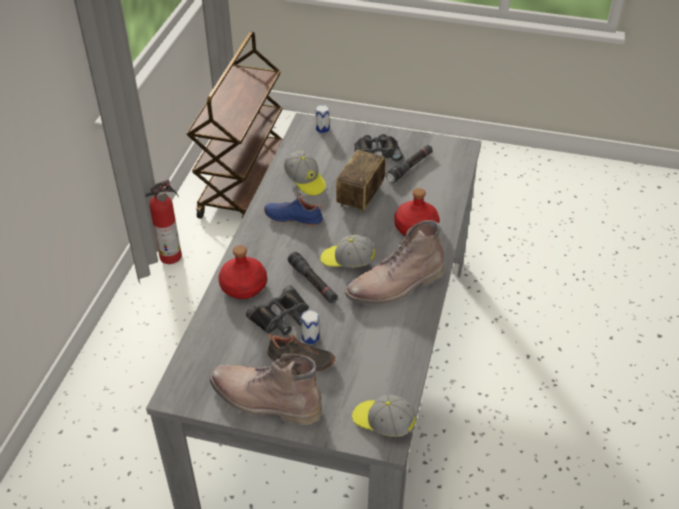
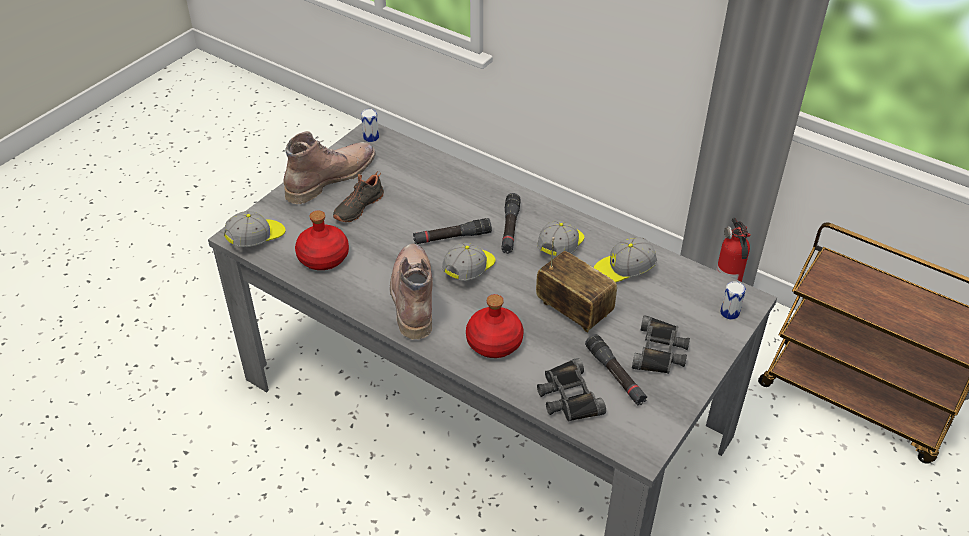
camera: 110 degrees right, 0 degrees up
(243, 286) = (473, 191): red bottle -> red bottle (324, 257)
(281, 317) = (418, 207): black binoculars -> black binoculars (568, 396)
(285, 250) = (510, 229): none -> black flashlight
(294, 217) = (561, 247): blue shoe -> cap
(310, 337) = (381, 219): can -> can (371, 137)

